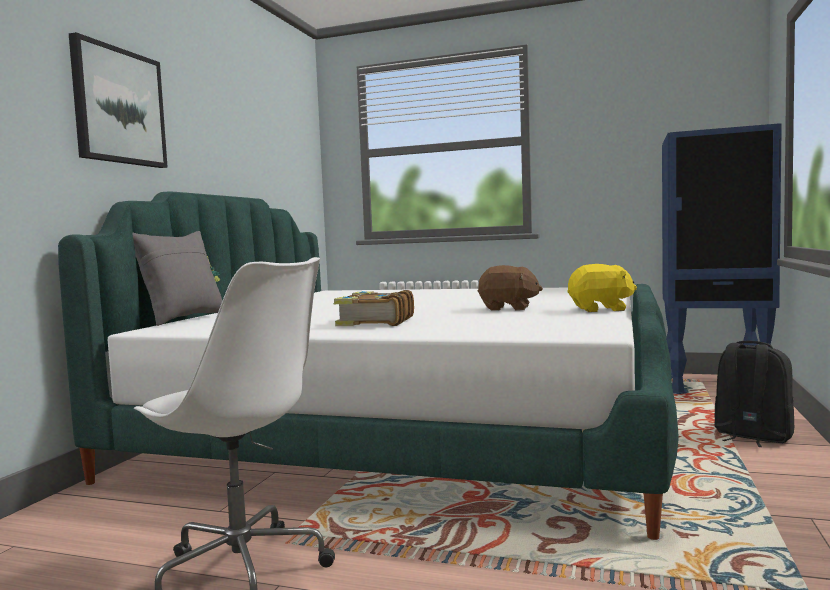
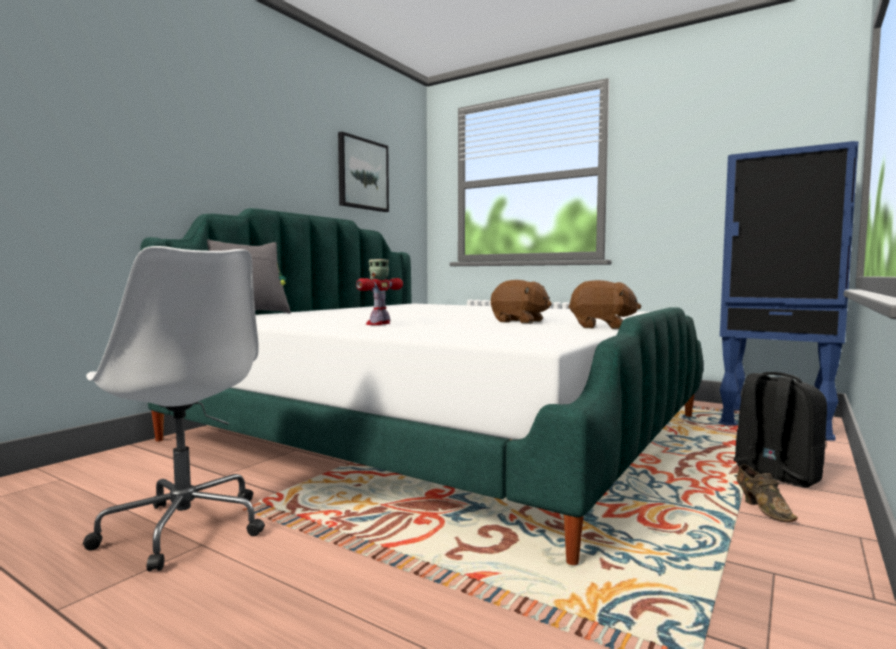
camera: 15 degrees right, 0 degrees up
(118, 106) = (210, 136): picture -> picture (362, 174)
(374, 322) = (379, 324): book -> toy robot
(600, 309) = (601, 327): yellow plush toy -> brown plush toy
(764, 466) = (763, 508): none -> brown shoe

